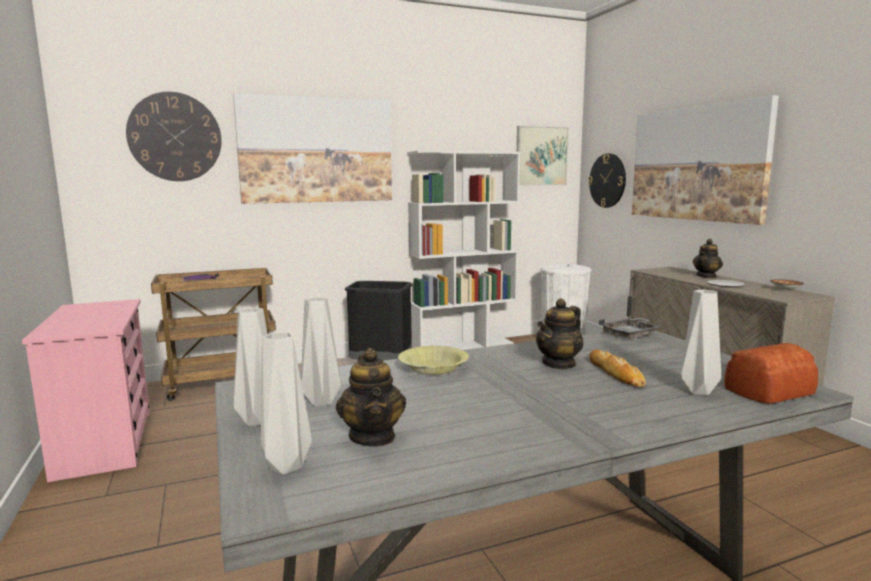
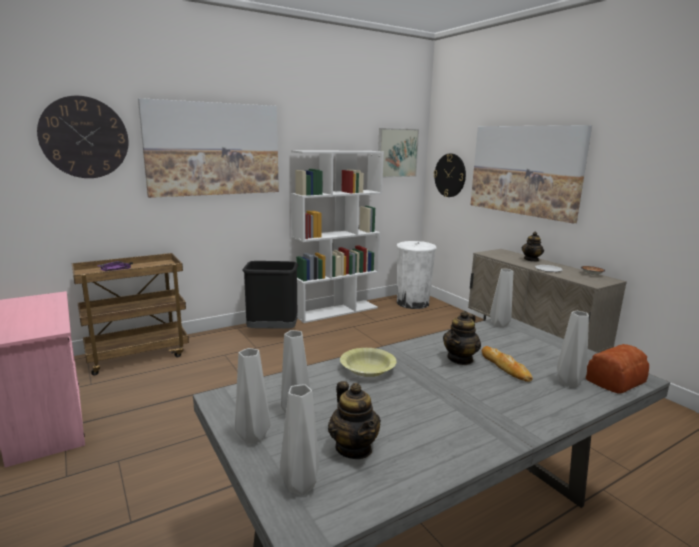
camera: 10 degrees left, 5 degrees up
(630, 335) = (499, 325): grey tray -> grey vase

